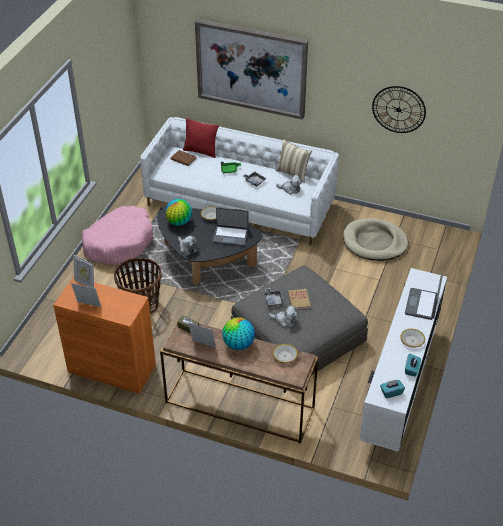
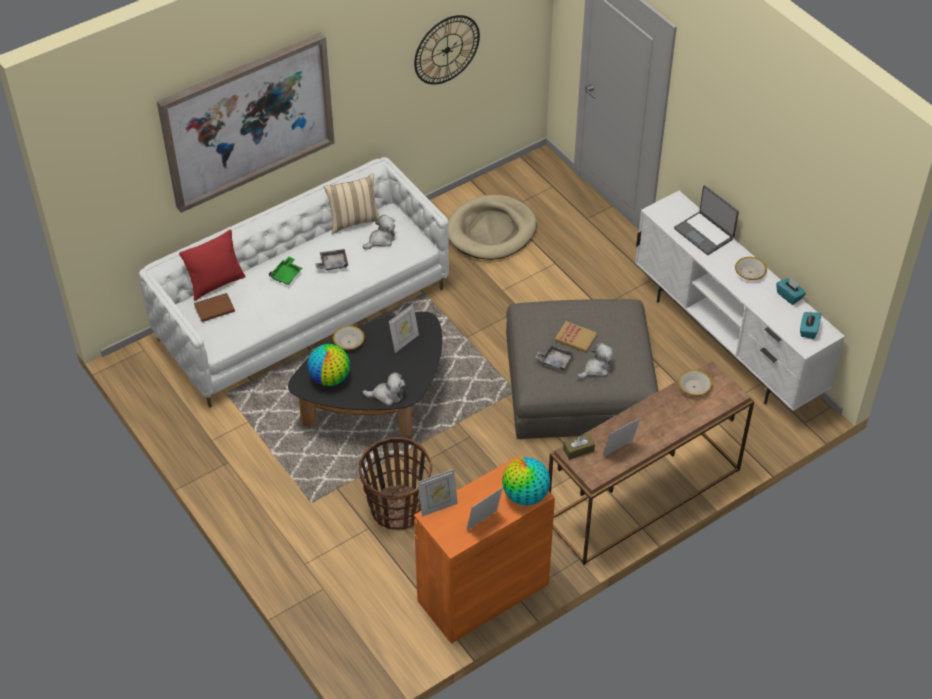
camera: 55 degrees left, 5 degrees up
(119, 242) = (255, 474): pink dog bed -> none
(230, 236) = (404, 342): laptop -> picture frame
(238, 344) = (643, 418): globe -> globe (525, 495)

